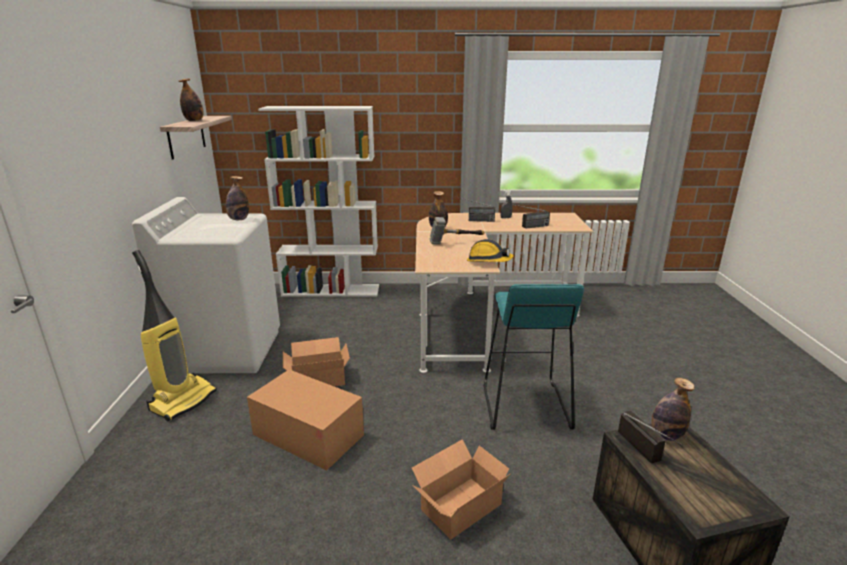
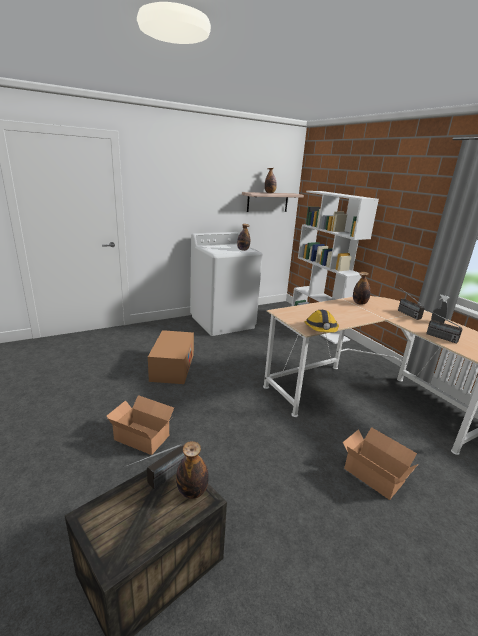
camera: 60 degrees right, 0 degrees up
(183, 400) = (175, 327): vacuum cleaner -> none
(317, 378) = (222, 353): cardboard box -> cardboard box (373, 473)
(455, 242) = (340, 313): hammer -> none
(524, 406) = (266, 445): turquoise stool -> none

